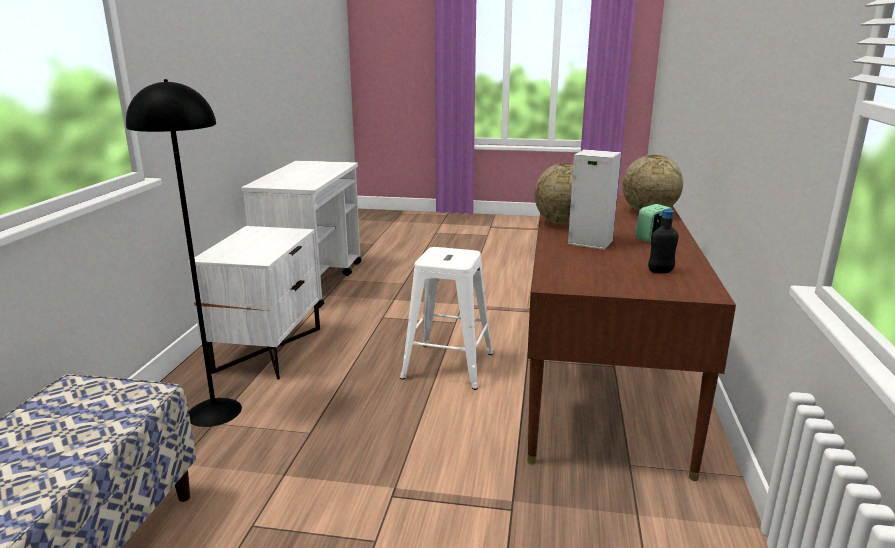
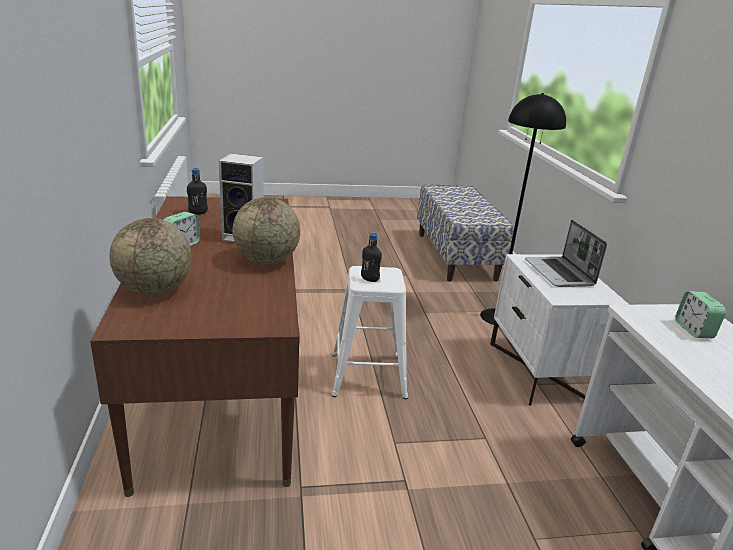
camera: 160 degrees right, 5 degrees up
(252, 246) = (560, 273): none -> laptop
(289, 180) = (694, 330): none -> alarm clock
(457, 255) = (369, 279): none -> black bottle

